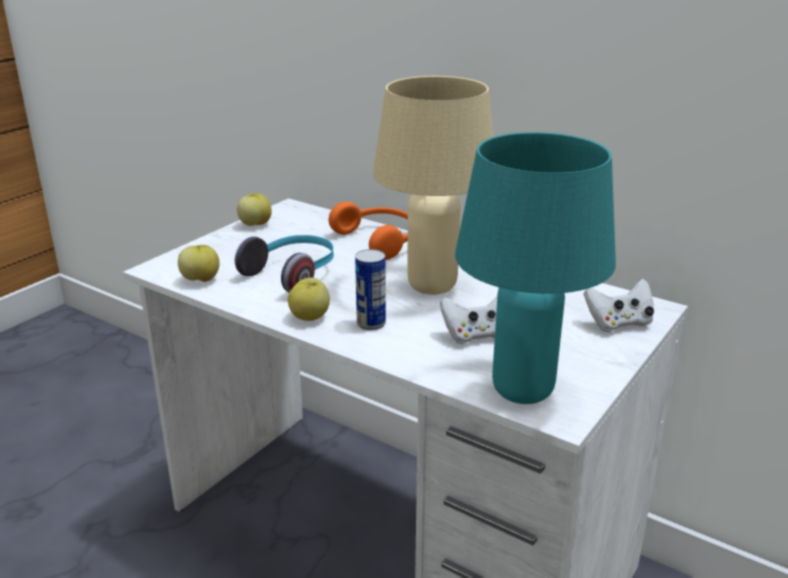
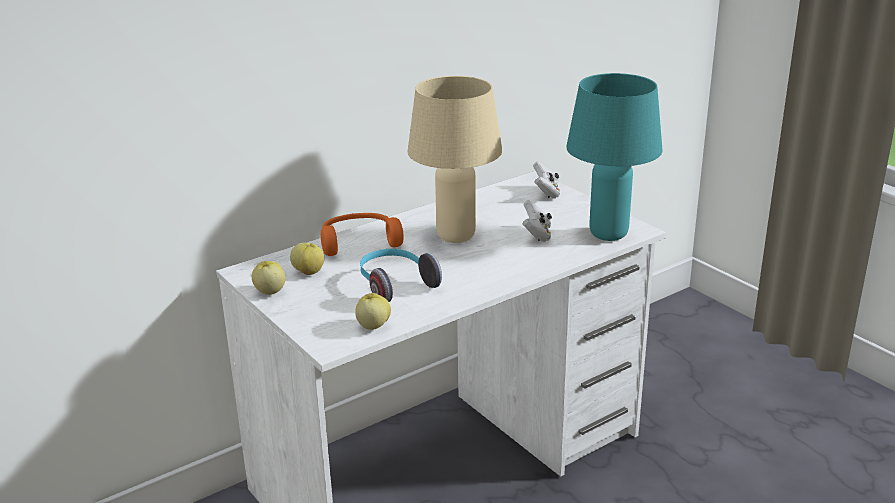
camera: 70 degrees left, 0 degrees up
(310, 317) = (474, 286): apple -> apple (309, 272)
(371, 324) = (499, 266): can -> none

